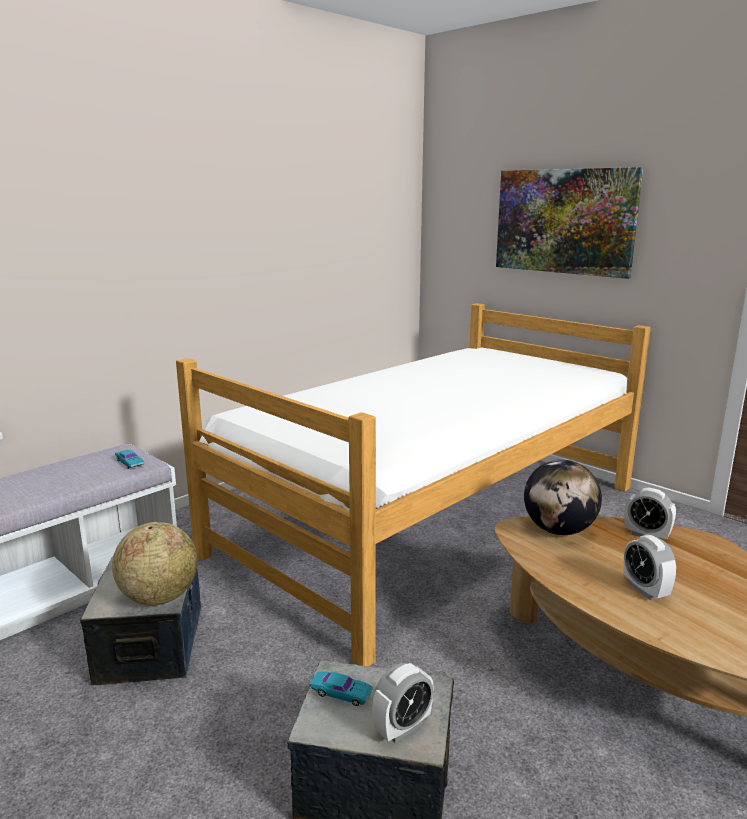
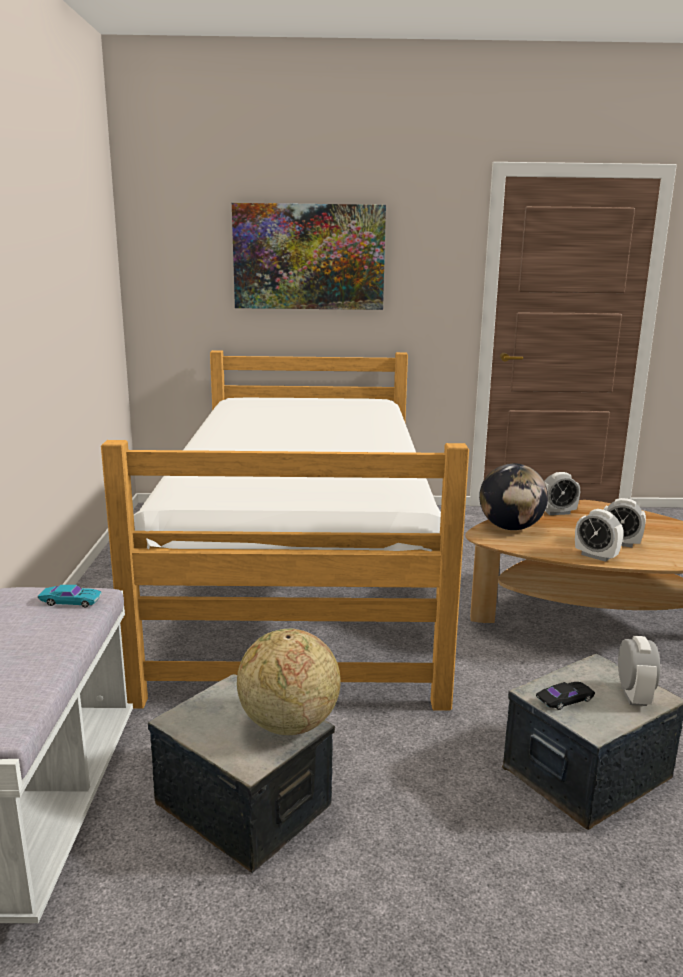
camera: 45 degrees left, 0 degrees up
(341, 692) = (564, 700): turquoise toy car -> black toy car
(585, 589) = (596, 556): none -> alarm clock

